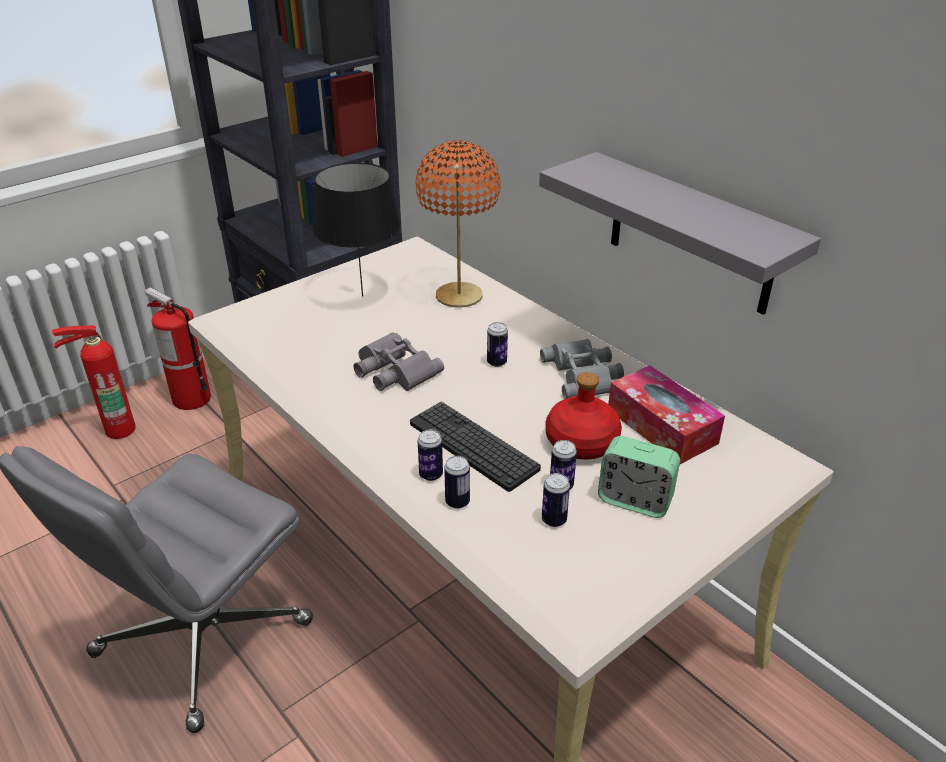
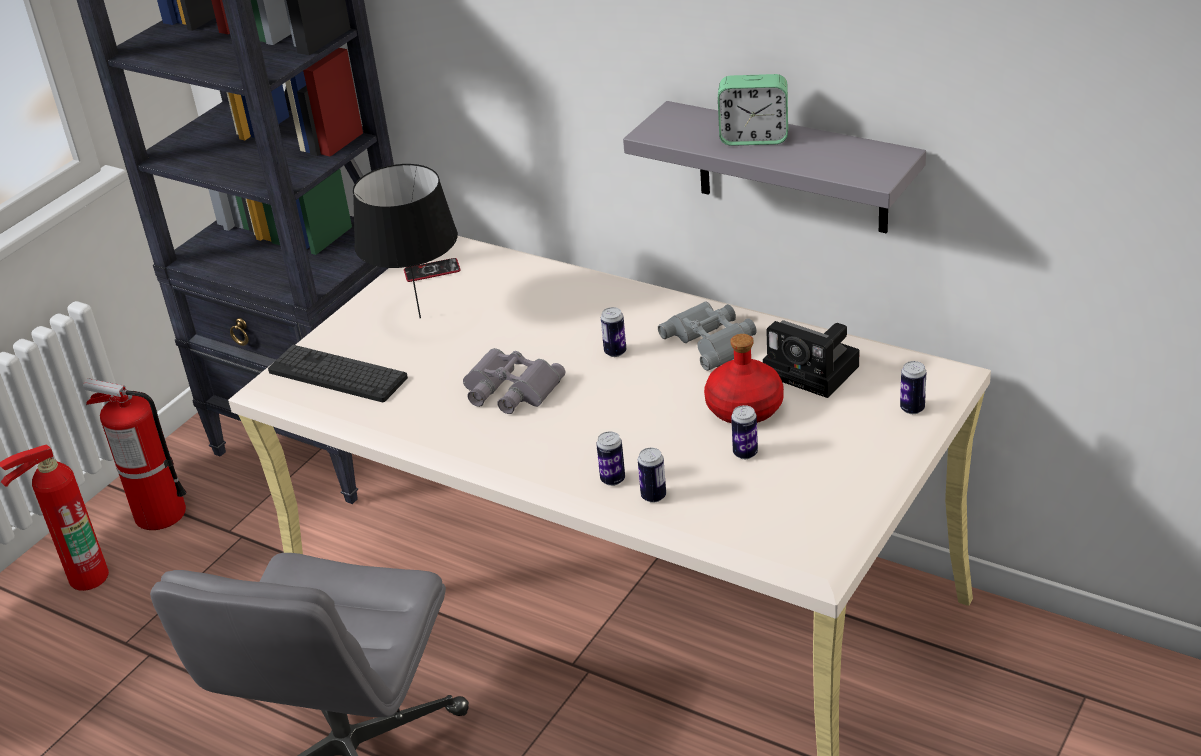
camera: 15 degrees left, 0 degrees up
(394, 264) = (432, 271): none -> phone
(459, 297) = (532, 290): orange table lamp -> none
(473, 446) = (638, 441): keyboard -> keyboard (337, 375)
(554, 520) = (754, 485): can -> can (912, 408)
(634, 500) = (820, 447): alarm clock -> alarm clock (754, 138)
(661, 426) = (815, 371): tissue box -> camera

